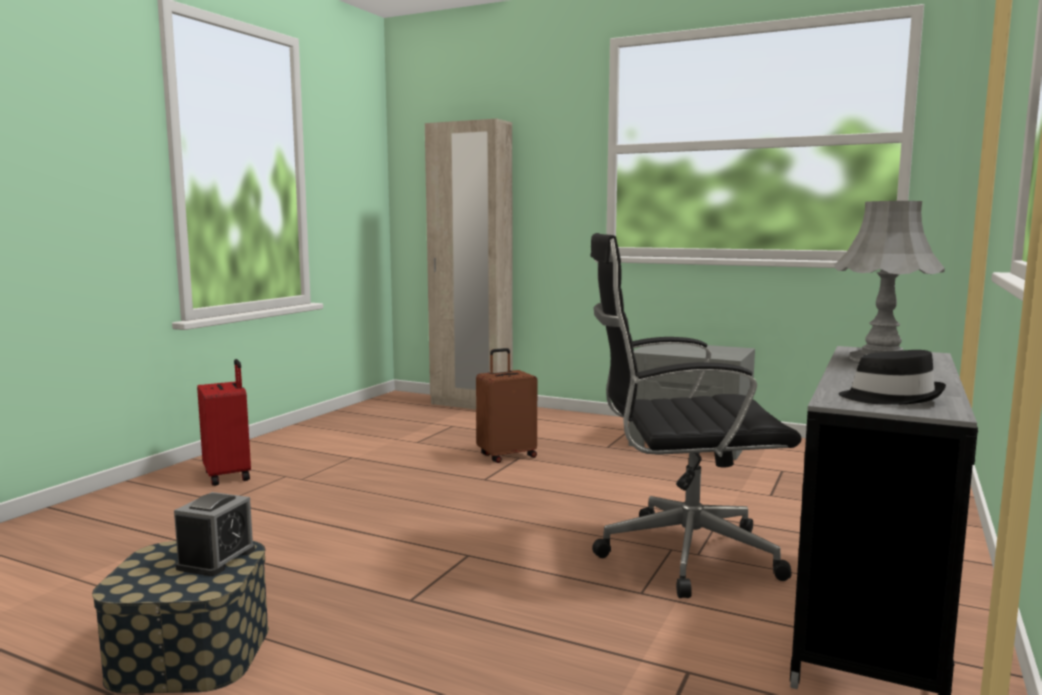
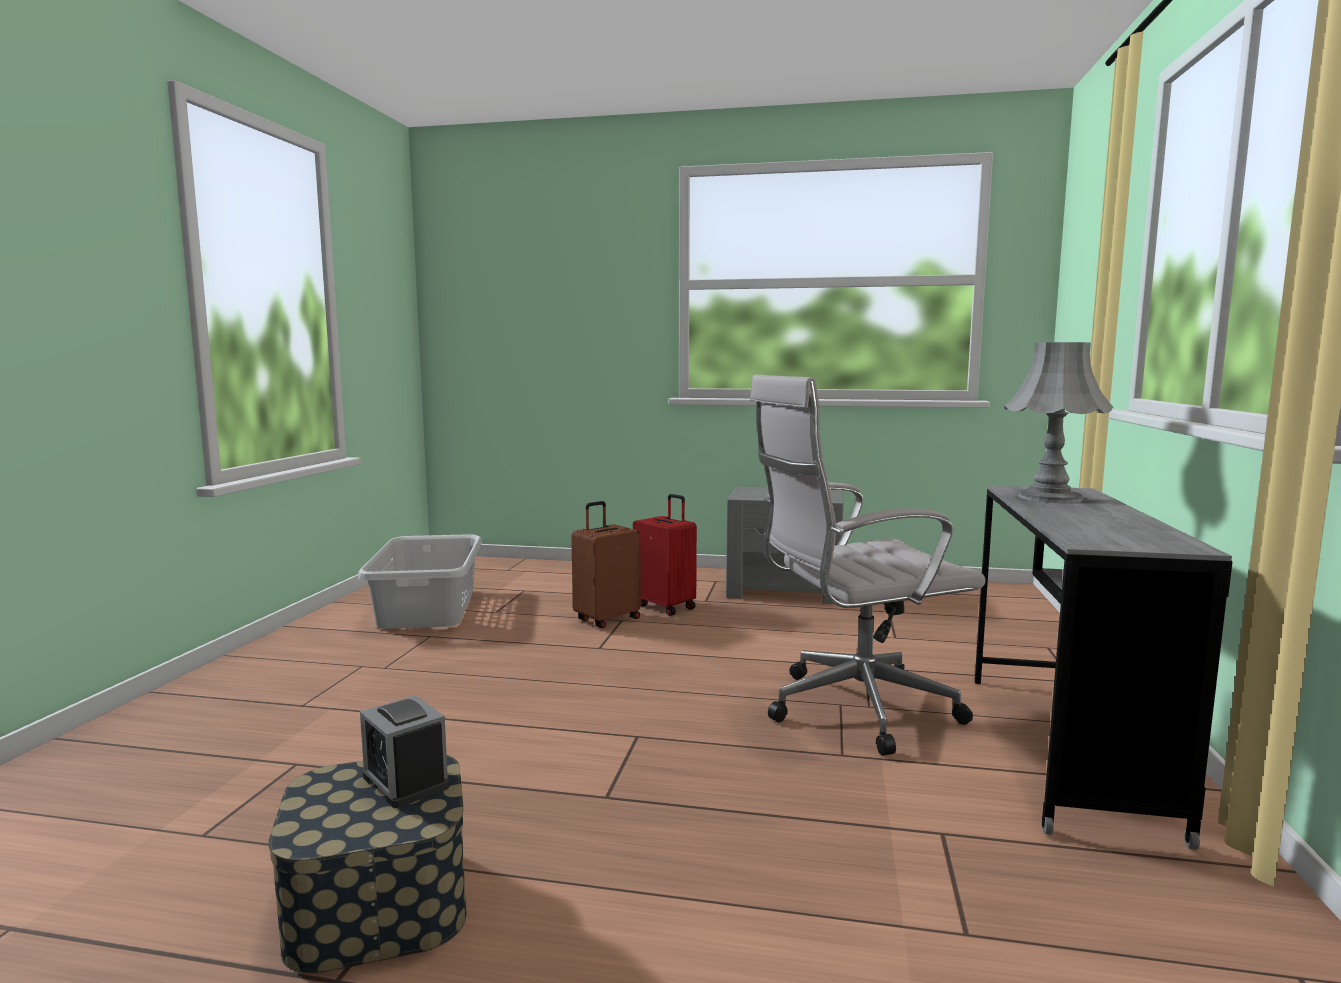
camera: 15 degrees left, 0 degrees up
(216, 559) = (405, 781): alarm clock -> alarm clock turned 135 degrees clockwise
(229, 475) = (288, 672): red suitcase -> red suitcase (666, 606)
(365, 435) = (429, 608): none -> grey laundry basket
(471, 405) = (530, 565): beige wardrobe -> none
(679, 555) = (852, 709): black office chair -> white office chair
(891, 397) = (1123, 535): black hat -> none

